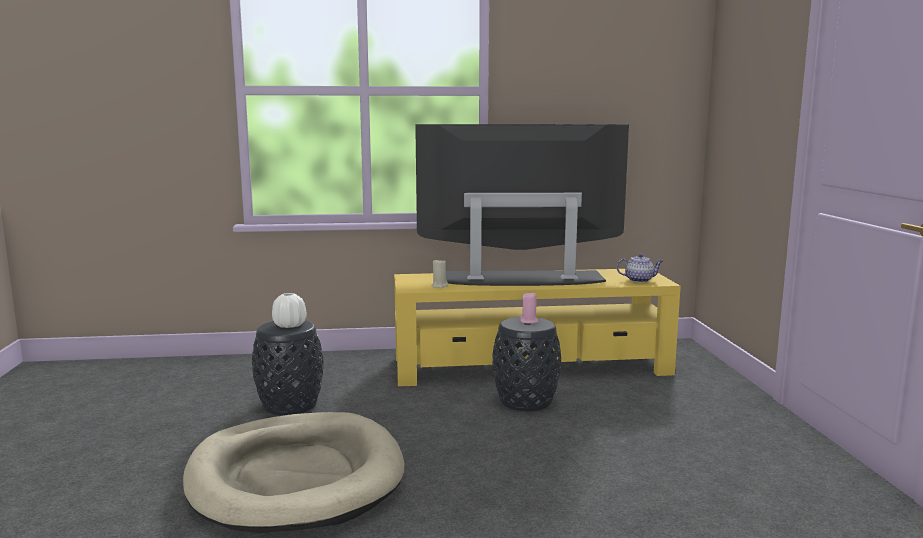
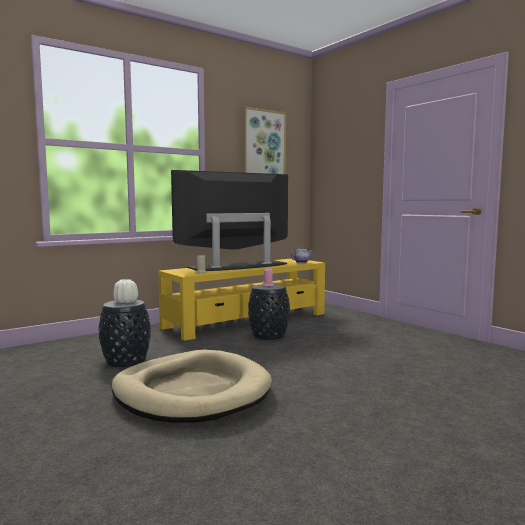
camera: 30 degrees left, 5 degrees down
(604, 82) = (263, 152): none -> picture

